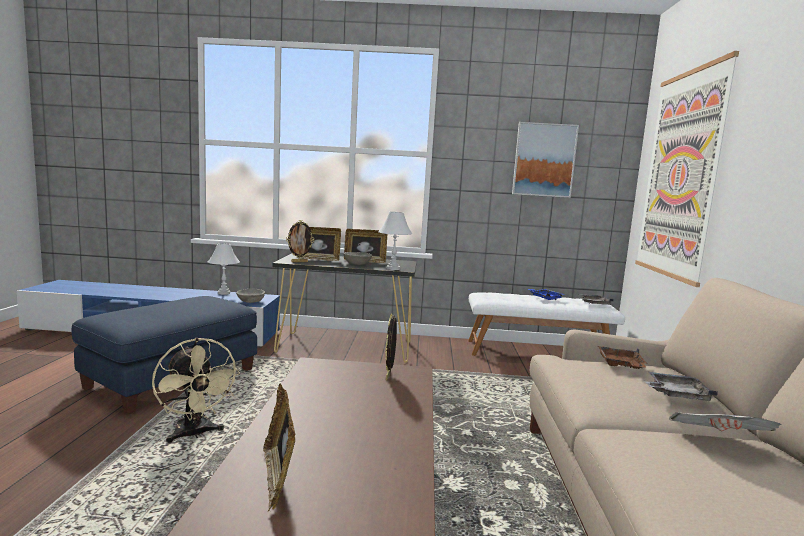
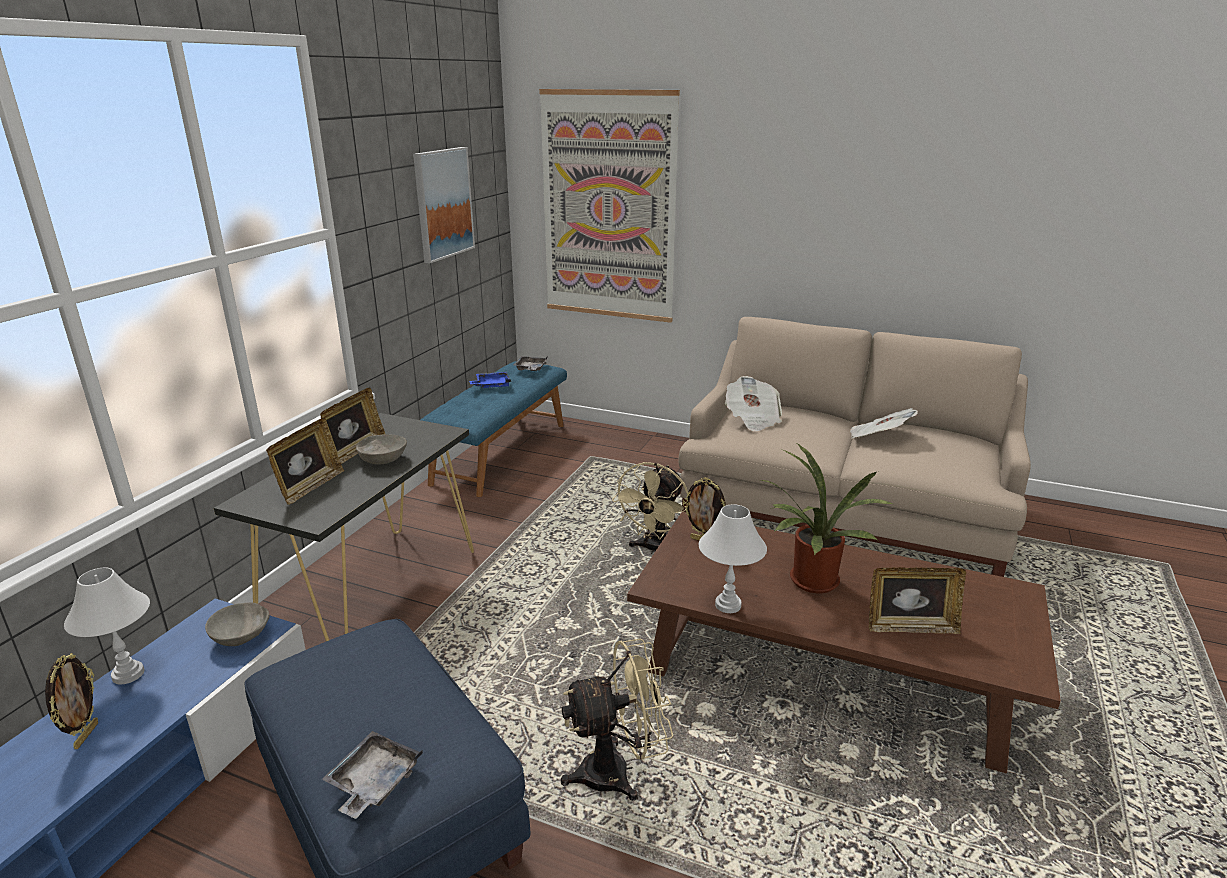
camera: 70 degrees left, 15 degrees up
(299, 262) = (328, 507): picture frame -> picture frame (85, 735)
(342, 422) = (810, 583): none -> potted plant
(393, 268) = (434, 438): white table lamp -> white table lamp (727, 605)
(465, 422) = (654, 549): none -> beige fan
(537, 352) = (500, 453): white bench -> blue bench
(621, 365) = (752, 419): brown tray -> newspaper
(676, 394) = (813, 420): grey tray -> grey tray (373, 782)

